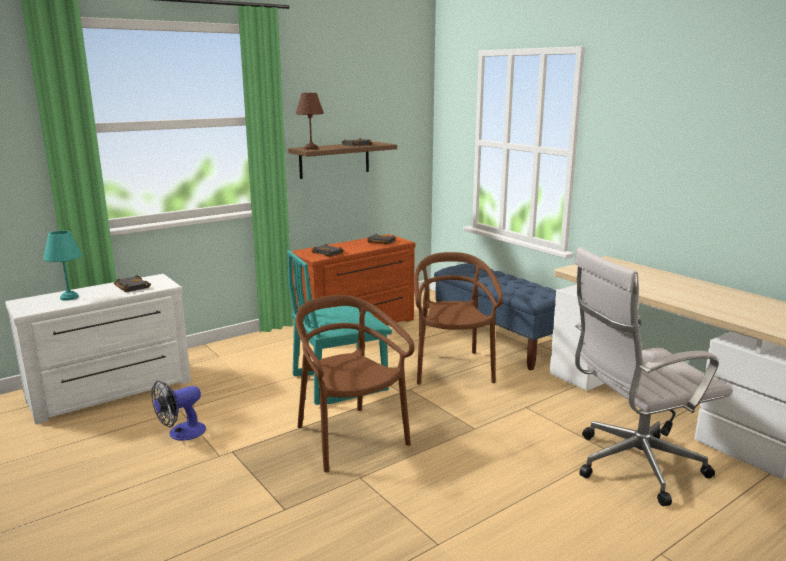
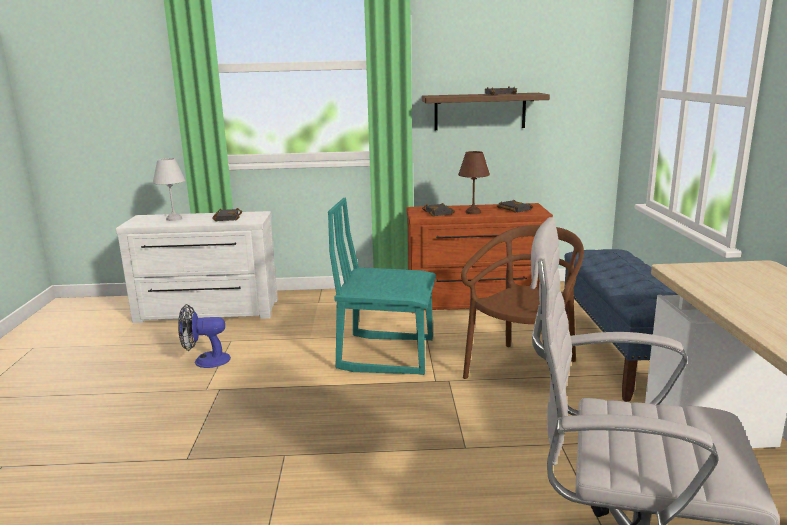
camera: 35 degrees right, 0 degrees up
(68, 297) = (173, 219): turquoise table lamp -> white table lamp
(311, 148) = (440, 95): brown table lamp -> brown table lamp (472, 212)
(349, 438) = (326, 411): brown chair -> none

